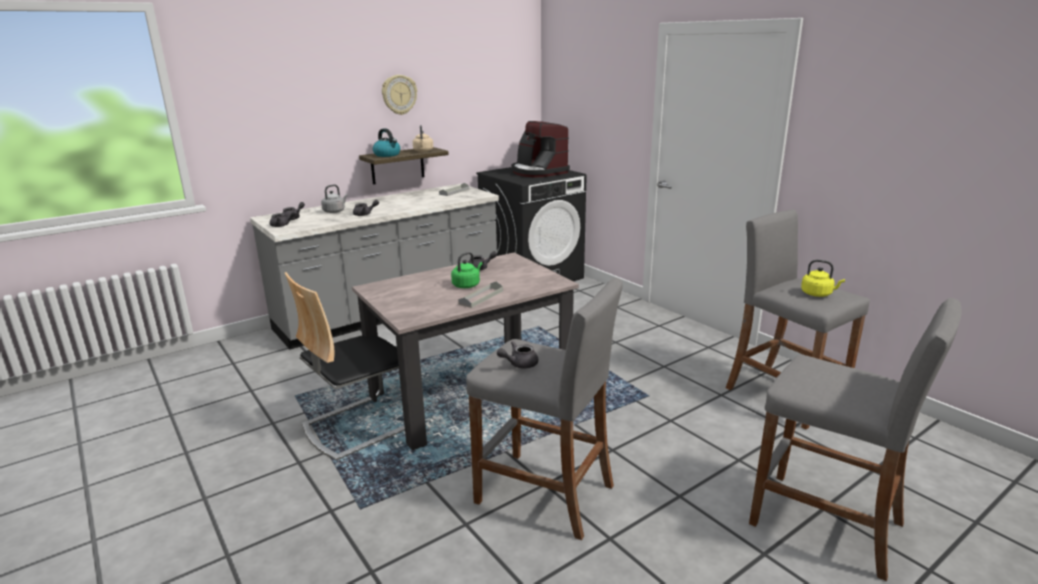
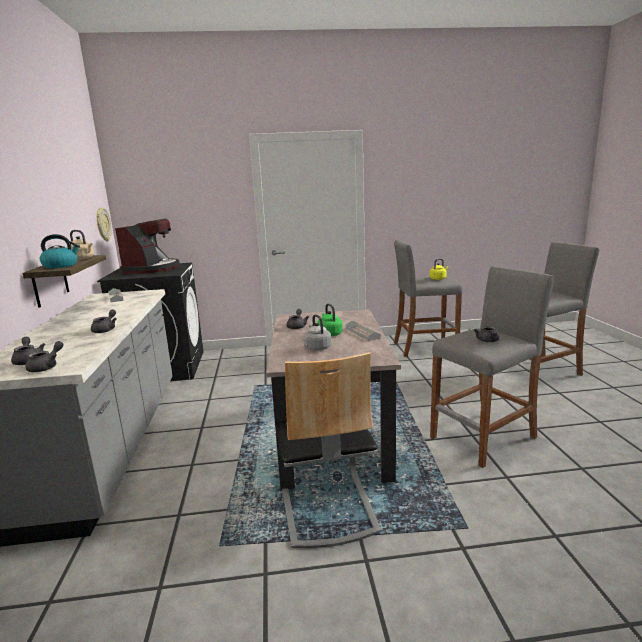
camera: 60 degrees left, 5 degrees down
(335, 211) = (55, 340): grey kettle -> grey kettle (317, 347)
(399, 94) = (36, 197): wall clock -> wall clock (102, 224)
(538, 172) = (152, 269): coffee machine -> coffee machine turned 75 degrees counterclockwise

